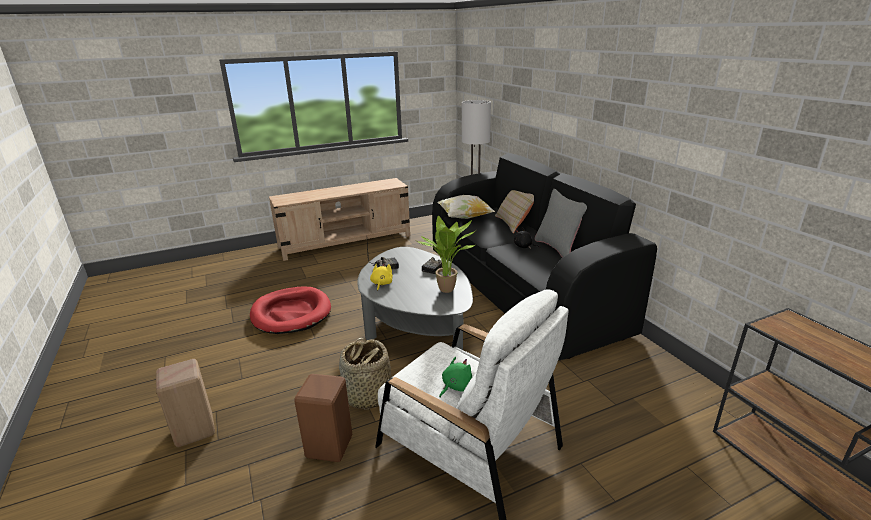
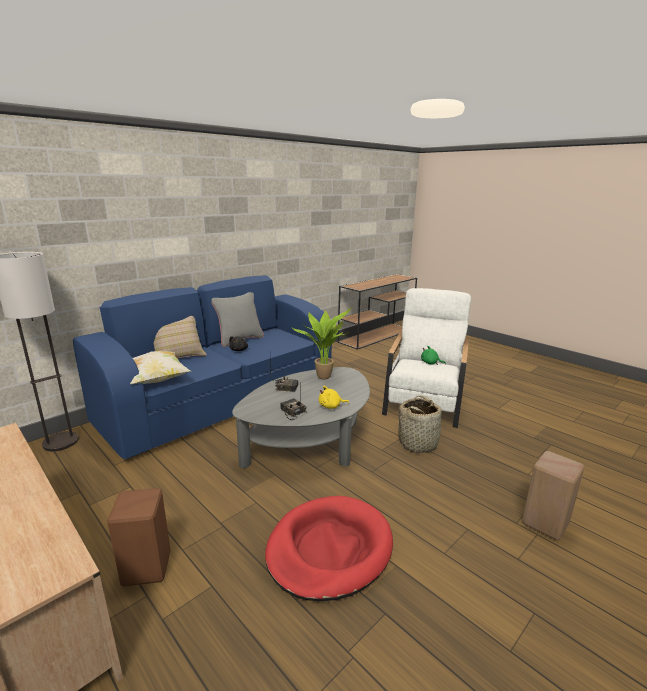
camera: 110 degrees left, 5 degrees down
(328, 447) = (477, 445): brown stool -> brown stool (147, 569)
(520, 289) = (223, 400): black sofa -> blue sofa

